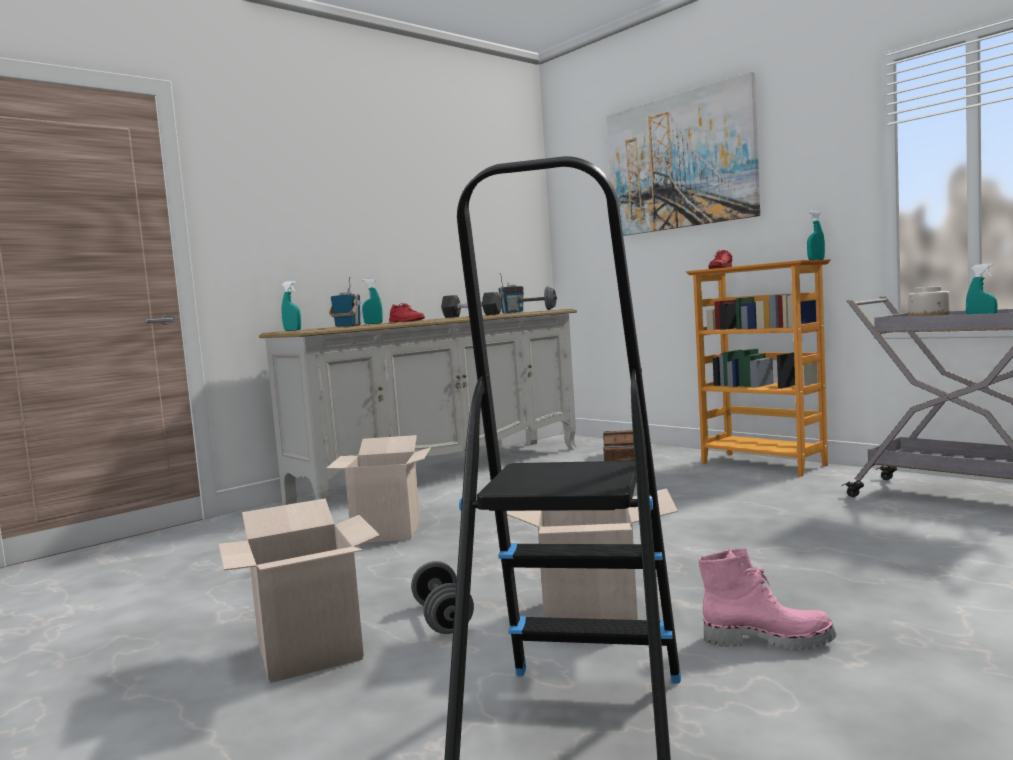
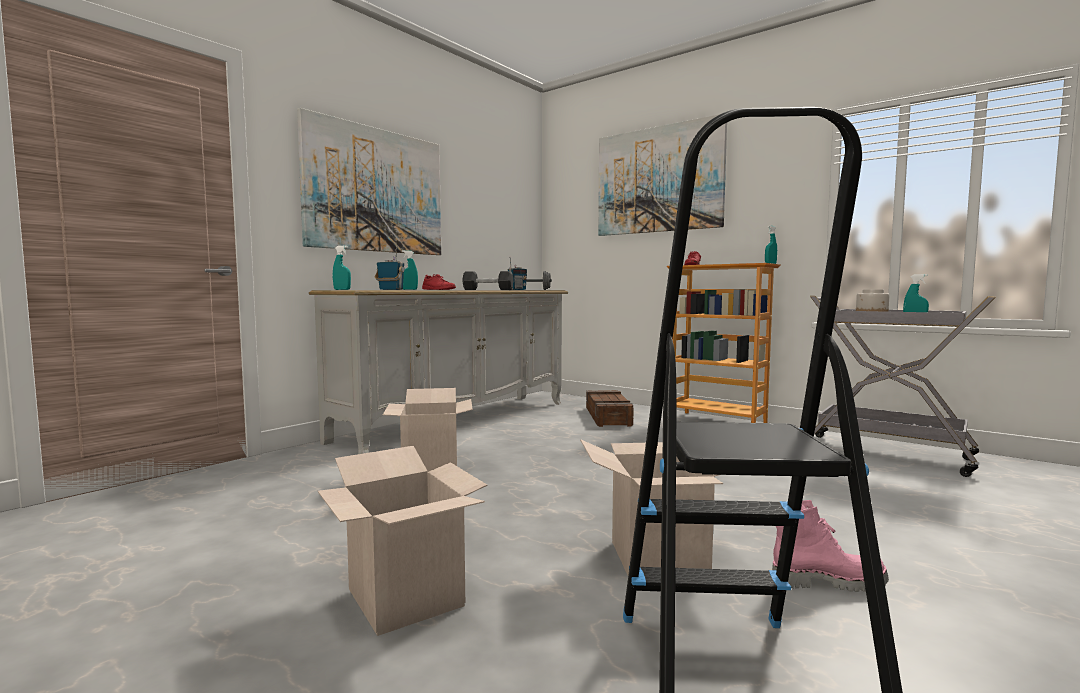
camera: 10 degrees left, 0 degrees up
(331, 212) = (375, 190): none -> picture
(443, 619) = (524, 561): grey dumbbell -> none

